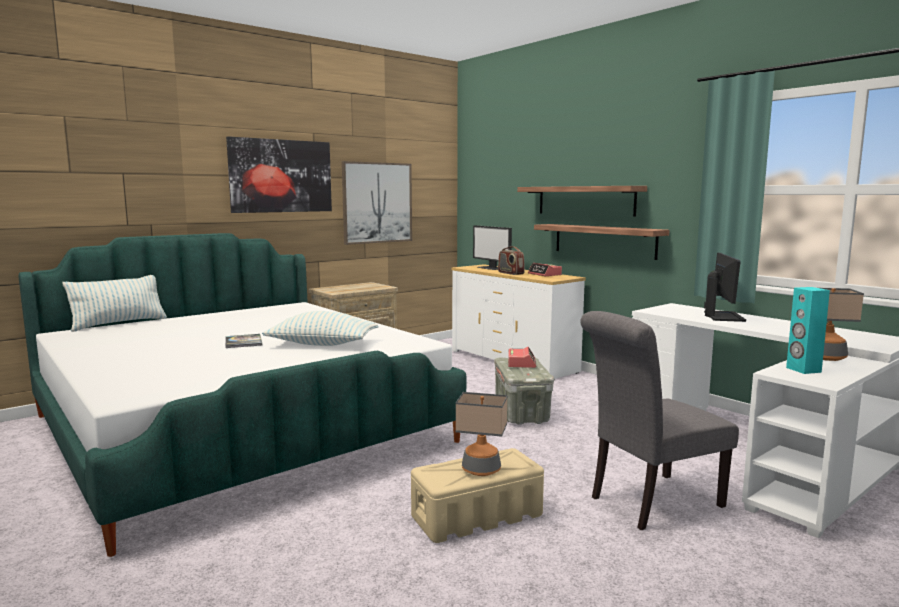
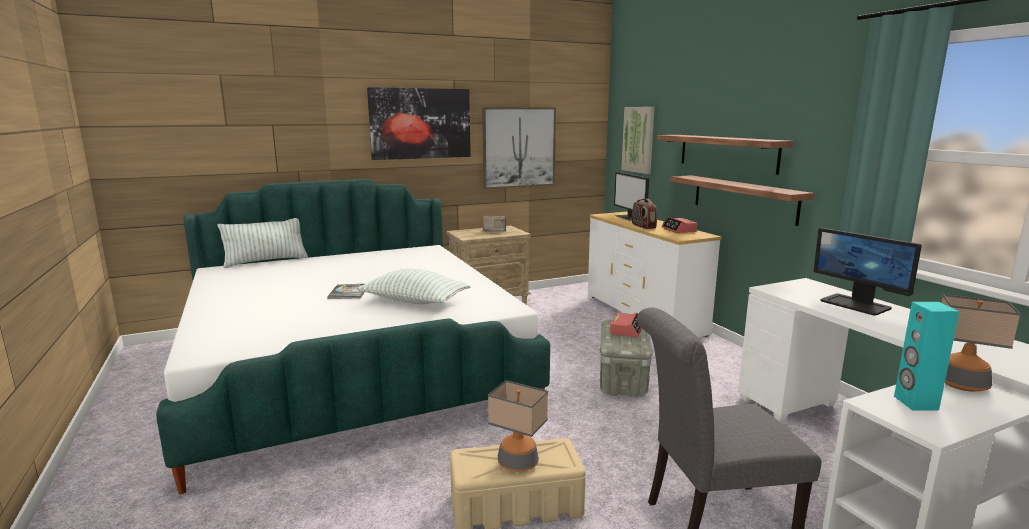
camera: 15 degrees right, 5 degrees up
(359, 286) = (494, 230): none -> radio
(493, 194) = (638, 139): none -> picture
(722, 316) = (856, 304): monitor -> monitor turned 120 degrees clockwise

